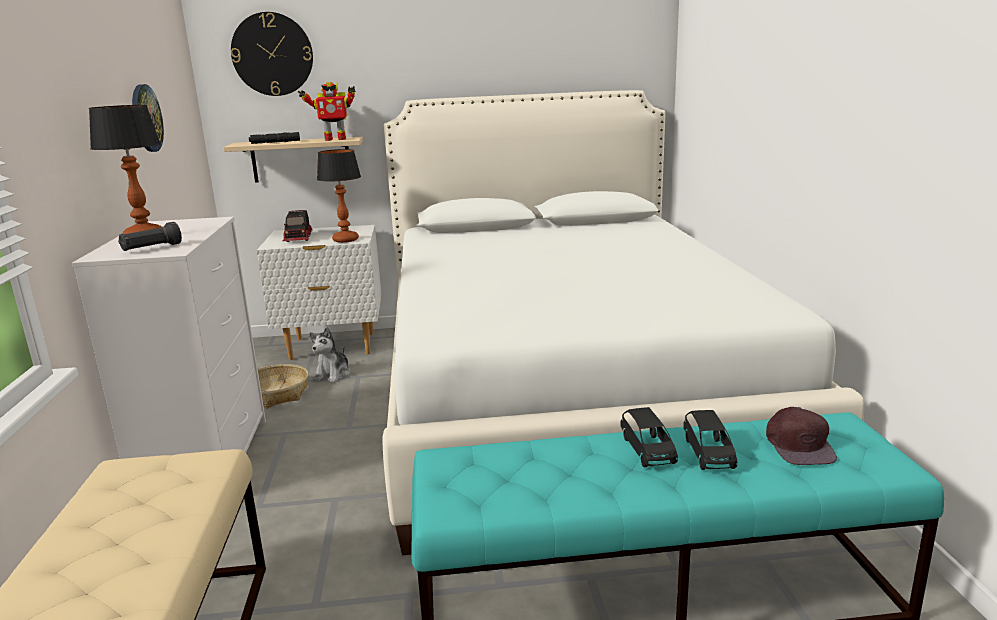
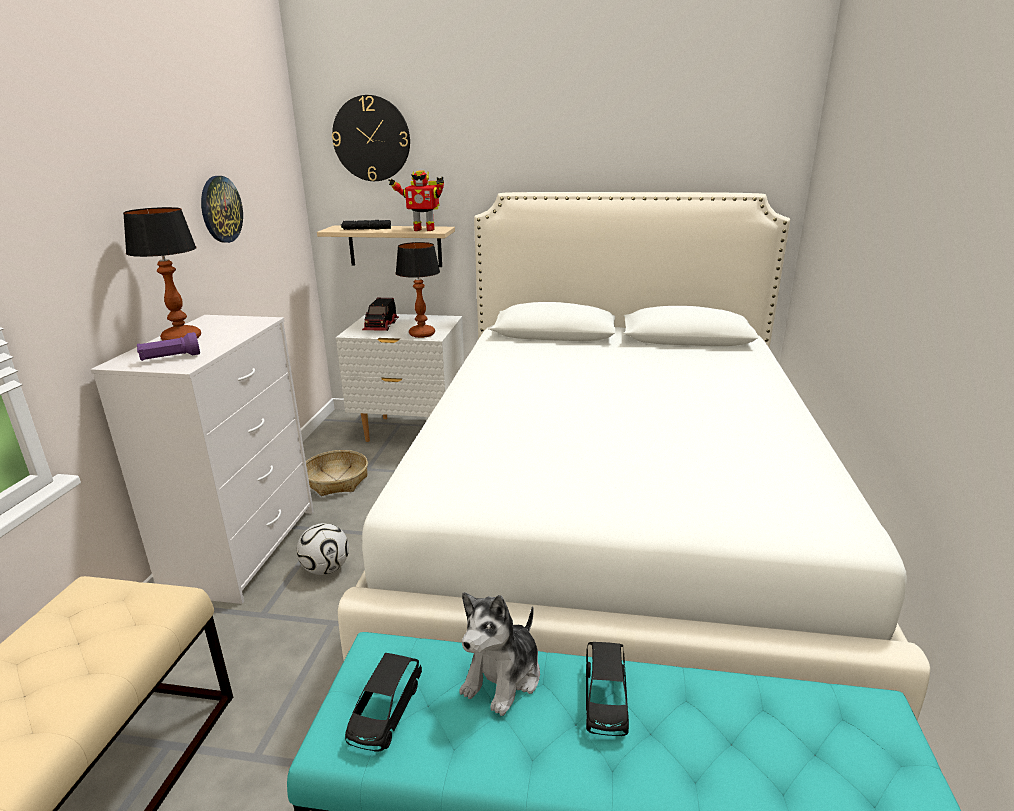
camera: 15 degrees right, 5 degrees up
(151, 248) = (170, 358): black flashlight -> purple flashlight
(305, 461) = (326, 569): none -> football
(333, 374) = (396, 465): plush toy -> plush toy (503, 677)
(709, 453) = (677, 725): black toy car -> black toy car (385, 712)
(798, 445) = (802, 739): brown cap -> none

